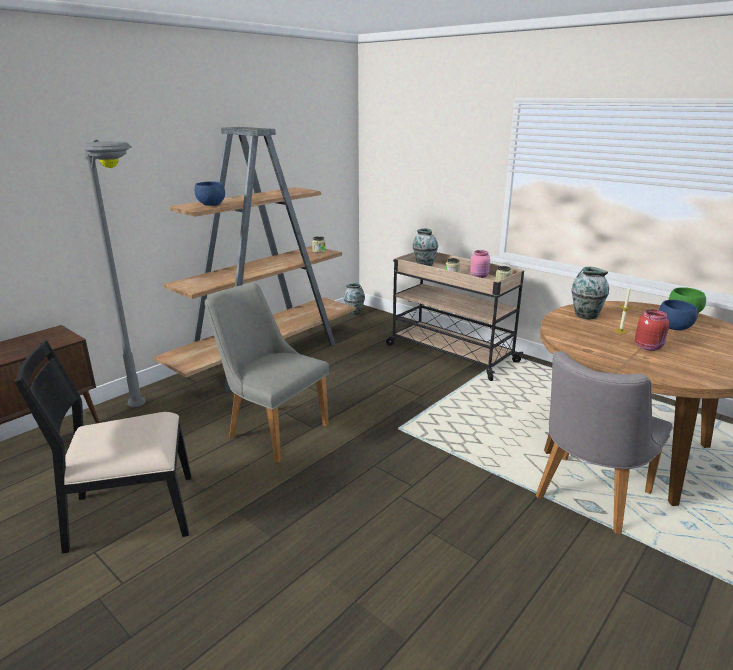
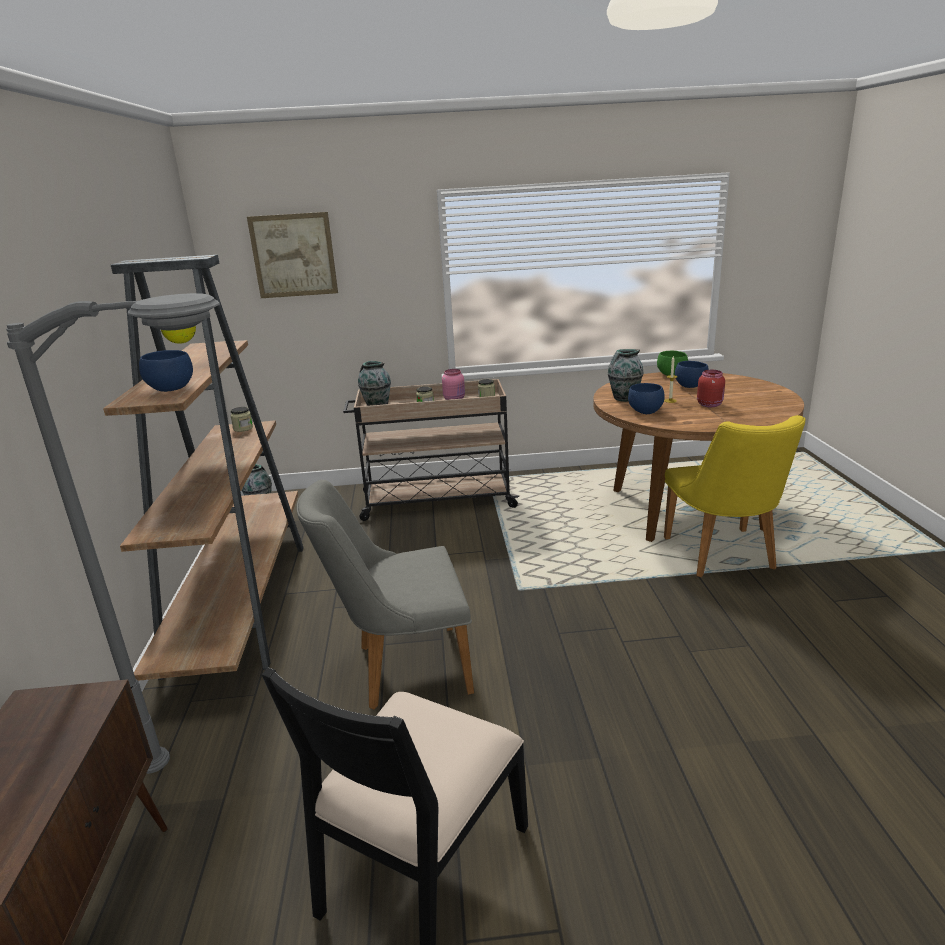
camera: 45 degrees left, 0 degrees up
(410, 140) = (293, 255): none -> picture
(574, 330) = (645, 412): none -> blue bowl
(586, 499) = (724, 558): grey chair -> yellow chair

